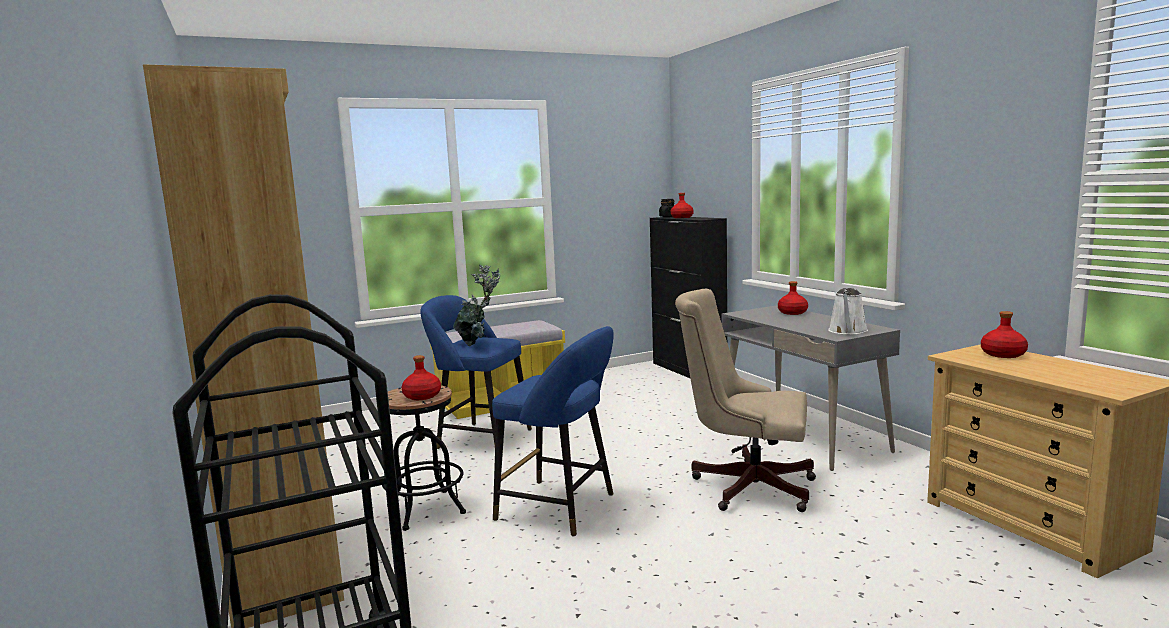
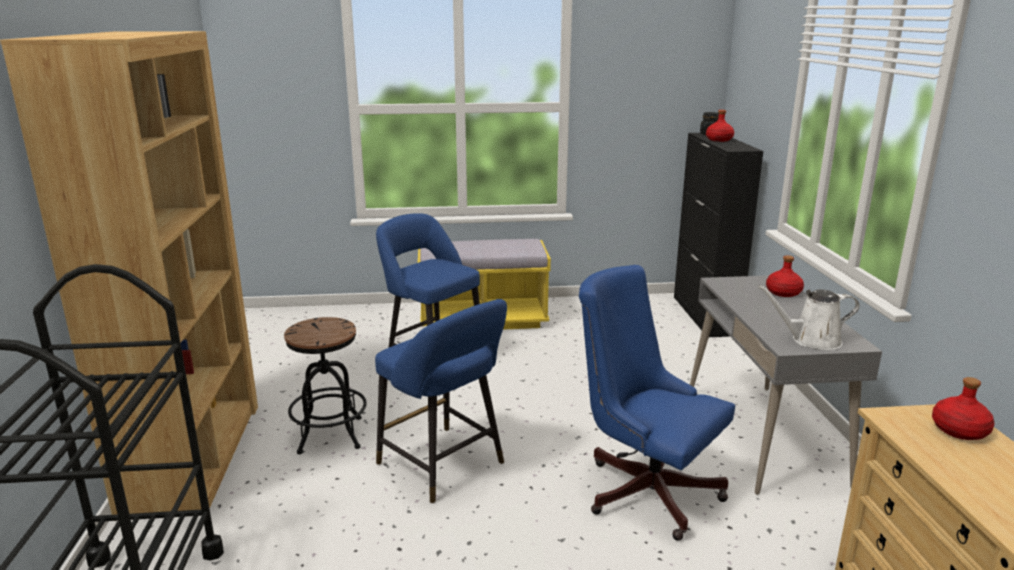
camera: 20 degrees right, 10 degrees up
(422, 396) = (323, 334): red bottle -> none
(478, 344) = (429, 272): potted plant -> none
(745, 486) = (644, 488): beige office chair -> blue office chair
(847, 331) = (811, 341): white watering can -> white watering can turned 45 degrees clockwise

